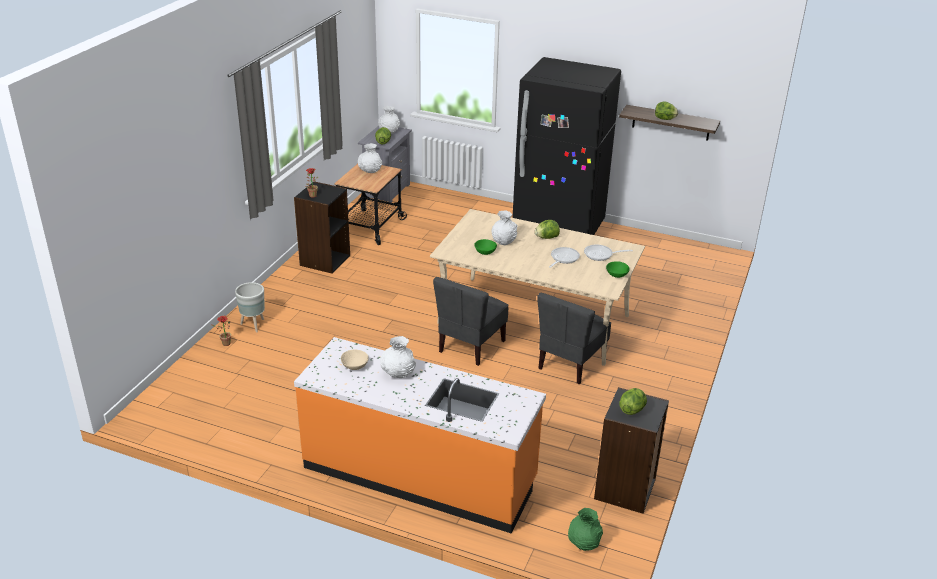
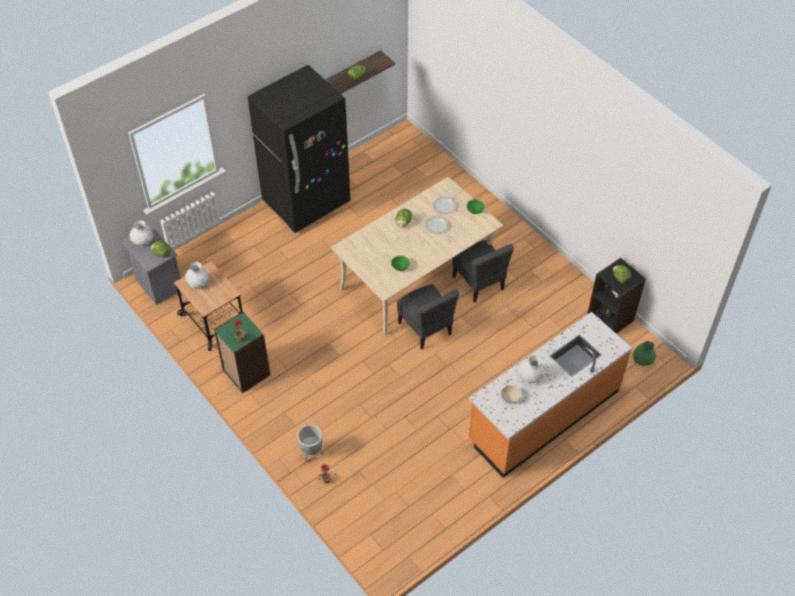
camera: 60 degrees left, 20 degrees up
(324, 260) = (246, 373): black bookcase -> green bookcase
(503, 241) = (392, 249): white vase -> none

